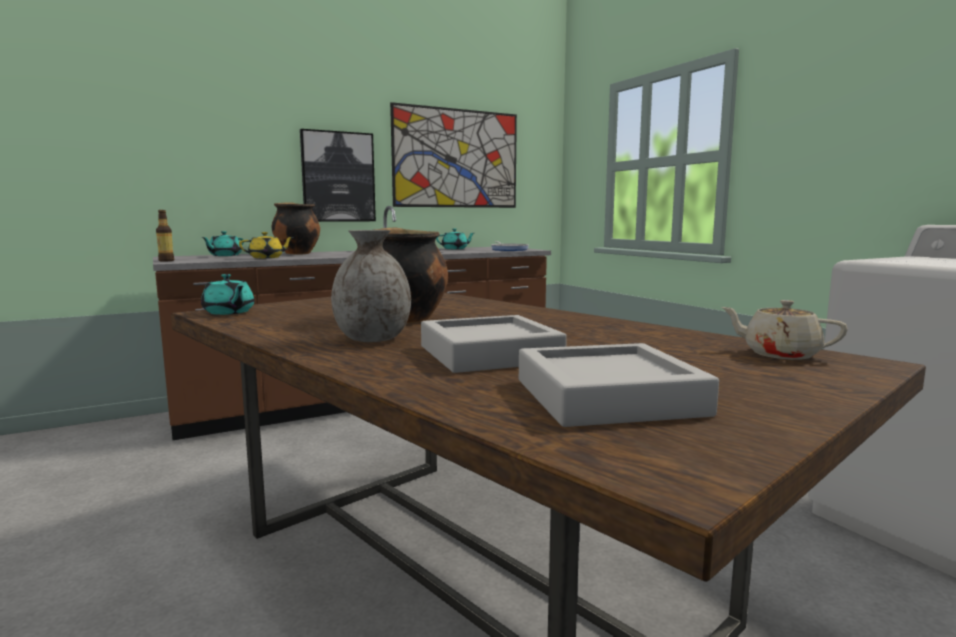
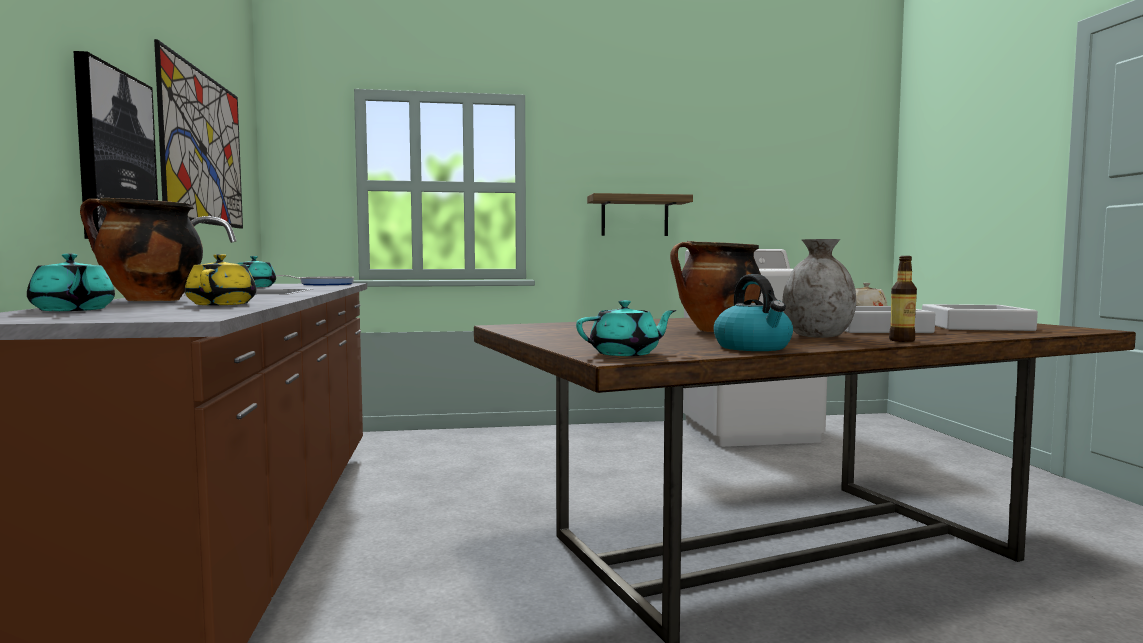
camera: 70 degrees left, 5 degrees down
(166, 261) = (136, 319): bottle -> bottle (902, 340)
(267, 328) = (753, 347): none -> kettle
(854, 178) = (634, 216): none -> shelf

